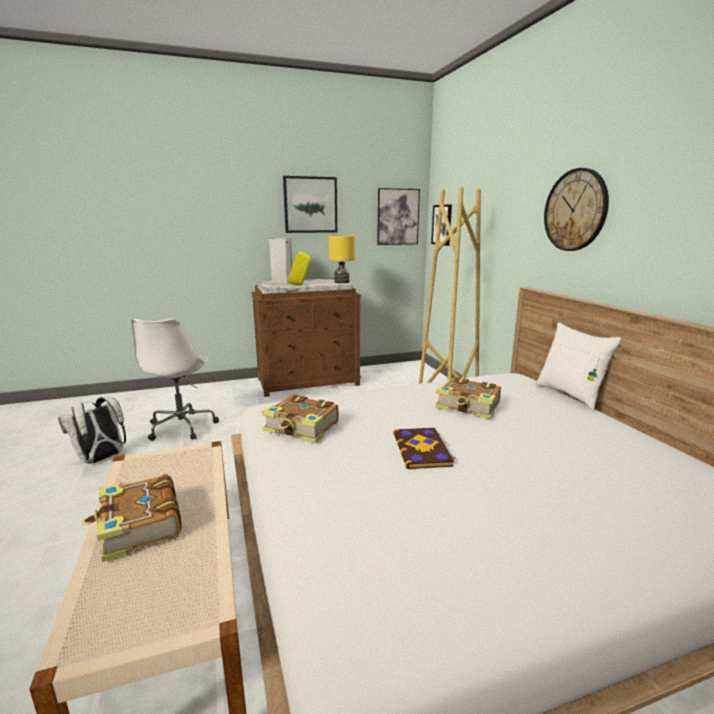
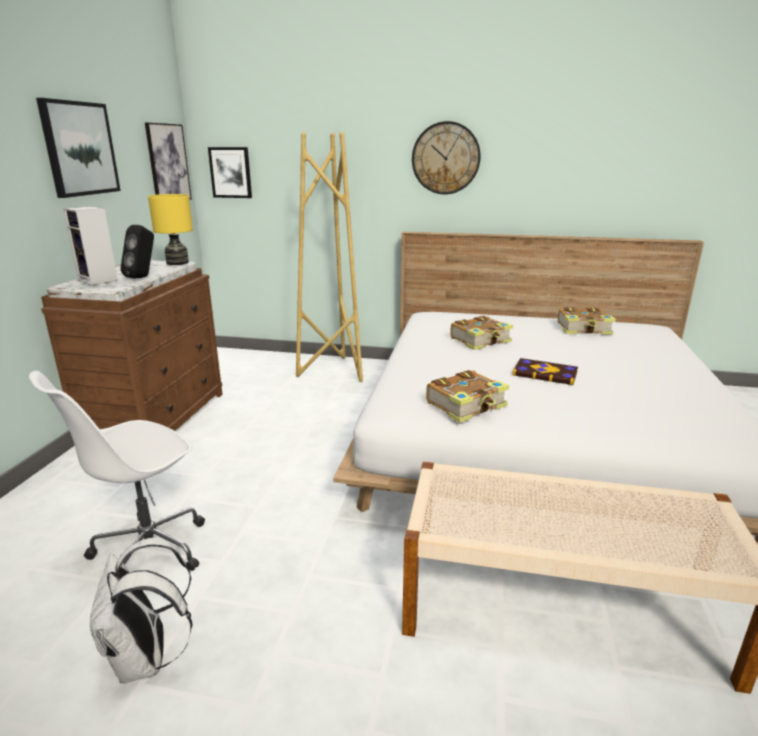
camera: 60 degrees left, 5 degrees up
(139, 527) = (583, 527): book -> book (584, 329)
(181, 428) = (147, 552): white office chair -> white office chair turned 105 degrees clockwise
(299, 284) = (143, 277): yellow speaker -> black speaker
(569, 395) = (485, 313): white pillow -> none

